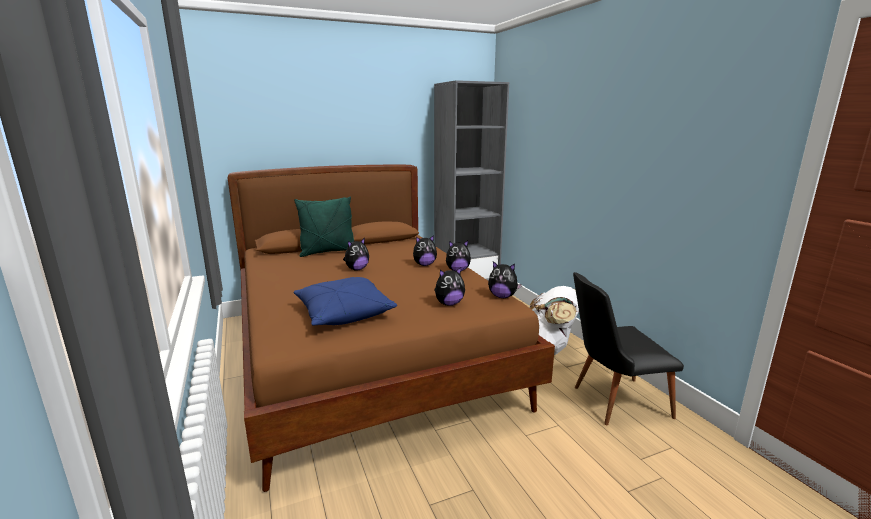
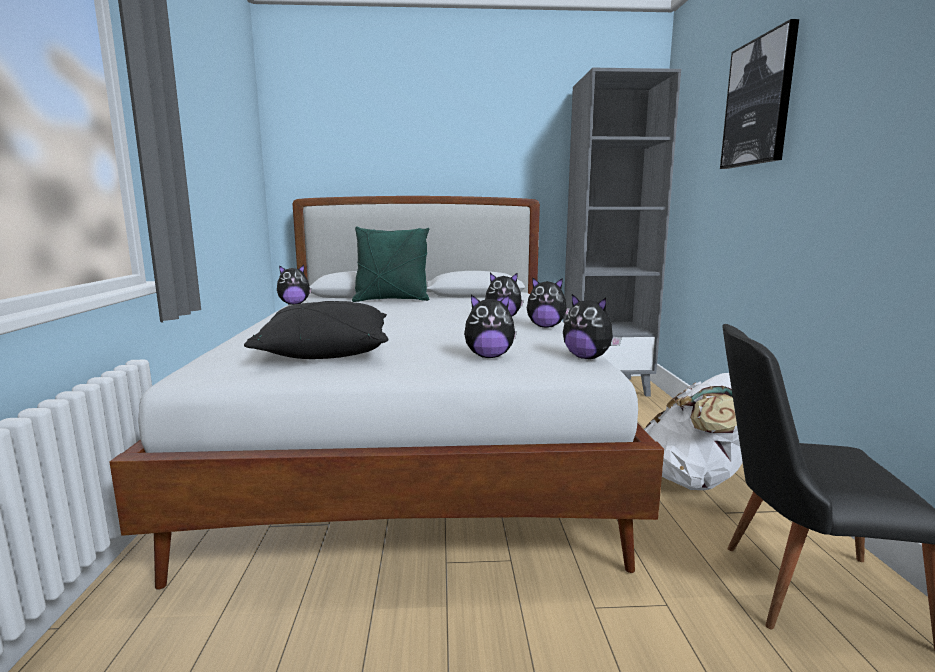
camera: 20 degrees right, 5 degrees down
(343, 314) = (326, 351): blue pillow -> black pillow
(356, 269) = (404, 315): plush toy -> plush toy (294, 304)
(367, 356) = (416, 446): brown bed -> white bed
(563, 118) = (759, 102): none -> picture

